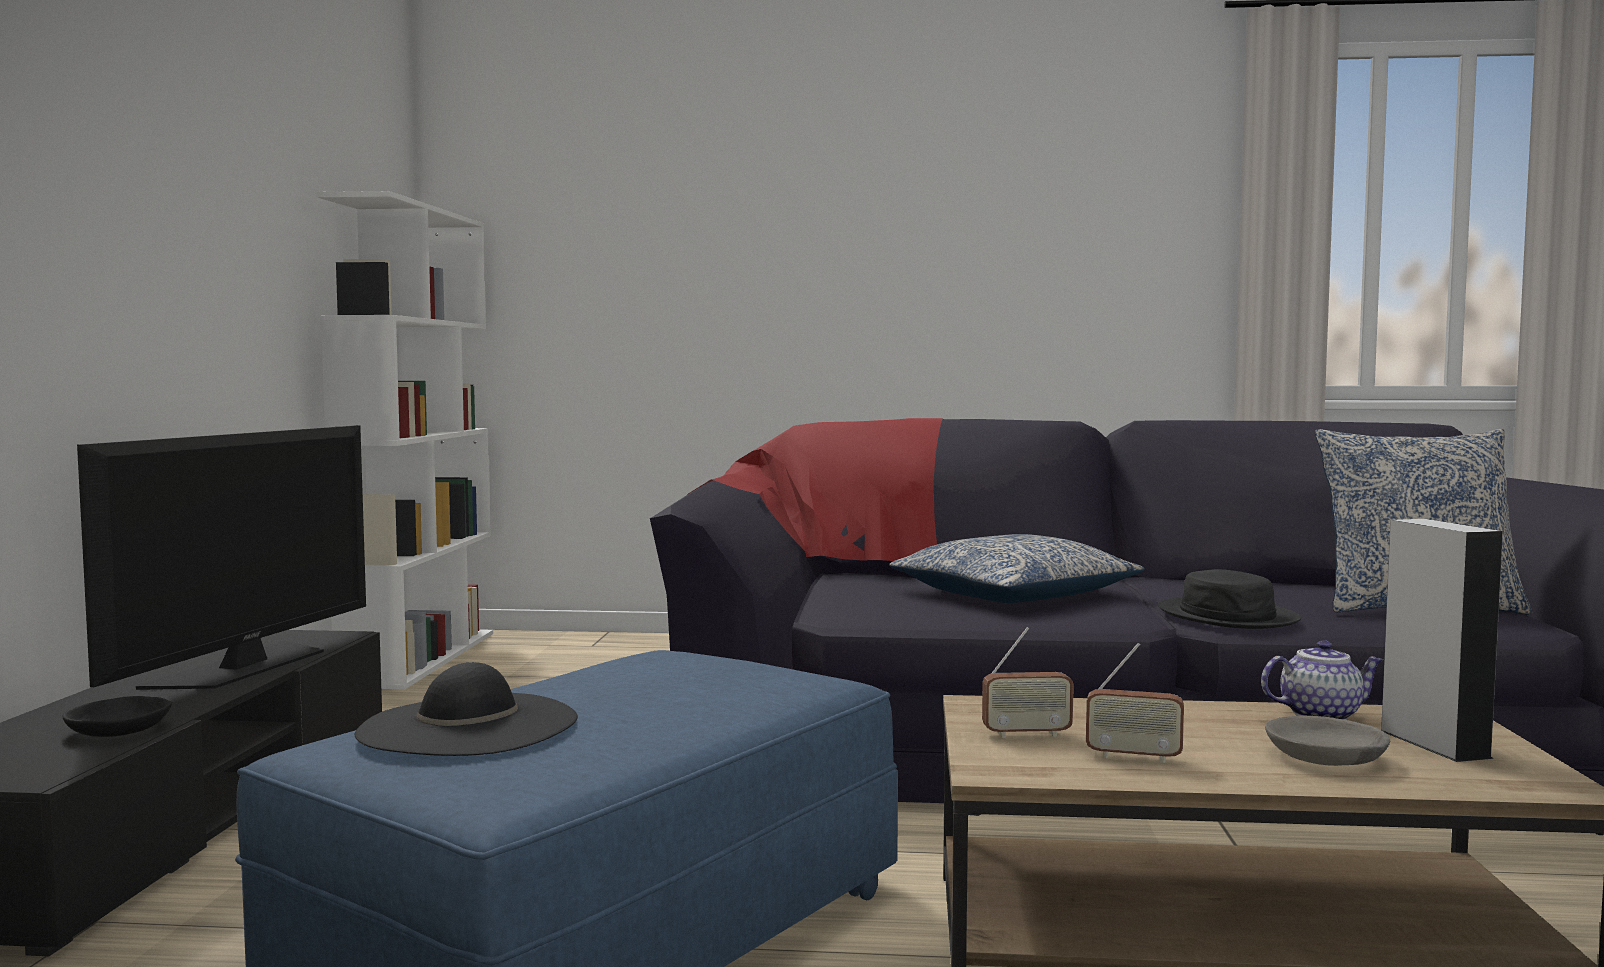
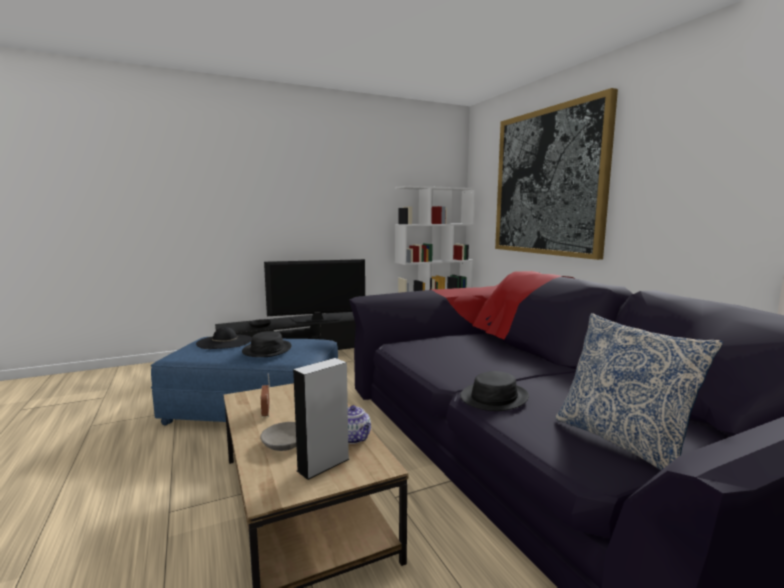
camera: 60 degrees right, 5 degrees up
(680, 692) = (267, 350): none -> black hat
(742, 225) = (548, 182): none -> picture
(1013, 595) = (484, 360): pillow -> none
(1026, 734) = (284, 394): radio -> none

